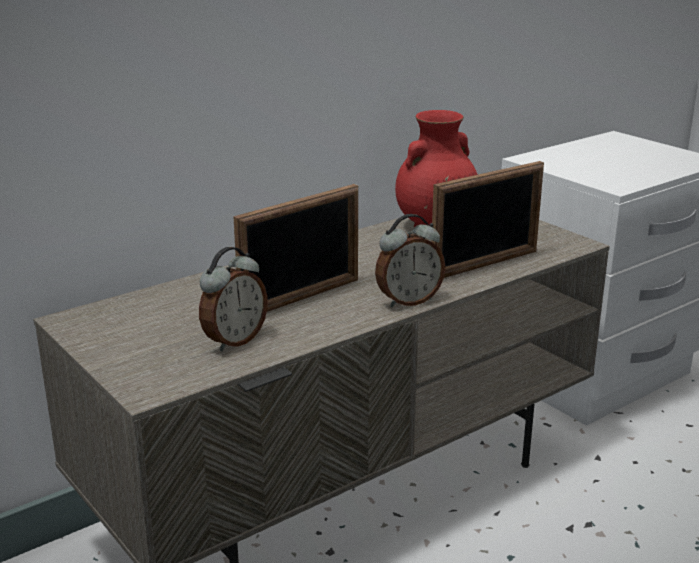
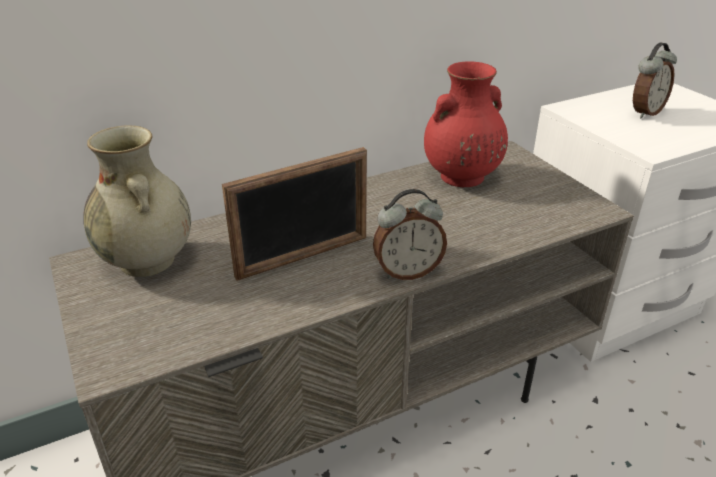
camera: 10 degrees right, 10 degrees up
(143, 313) = (148, 261): none -> beige vase
(234, 340) = (218, 308): alarm clock -> alarm clock (645, 112)
(485, 265) = (498, 230): picture frame -> none

